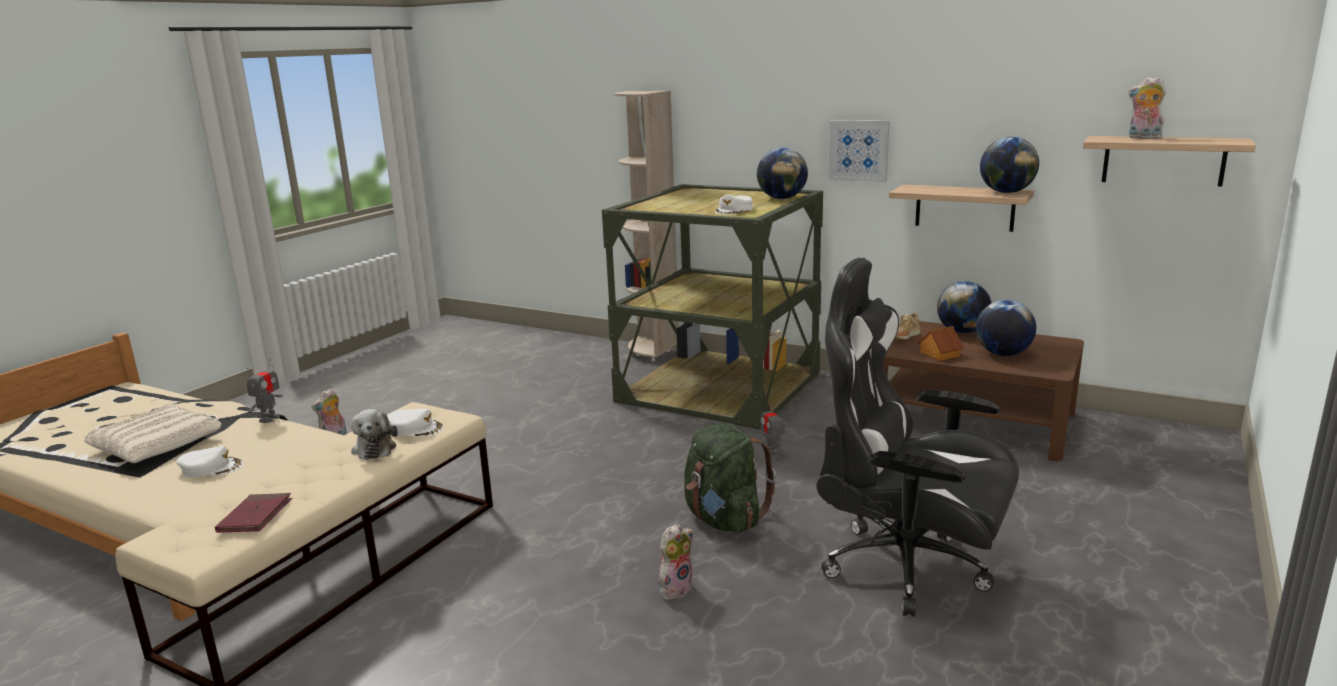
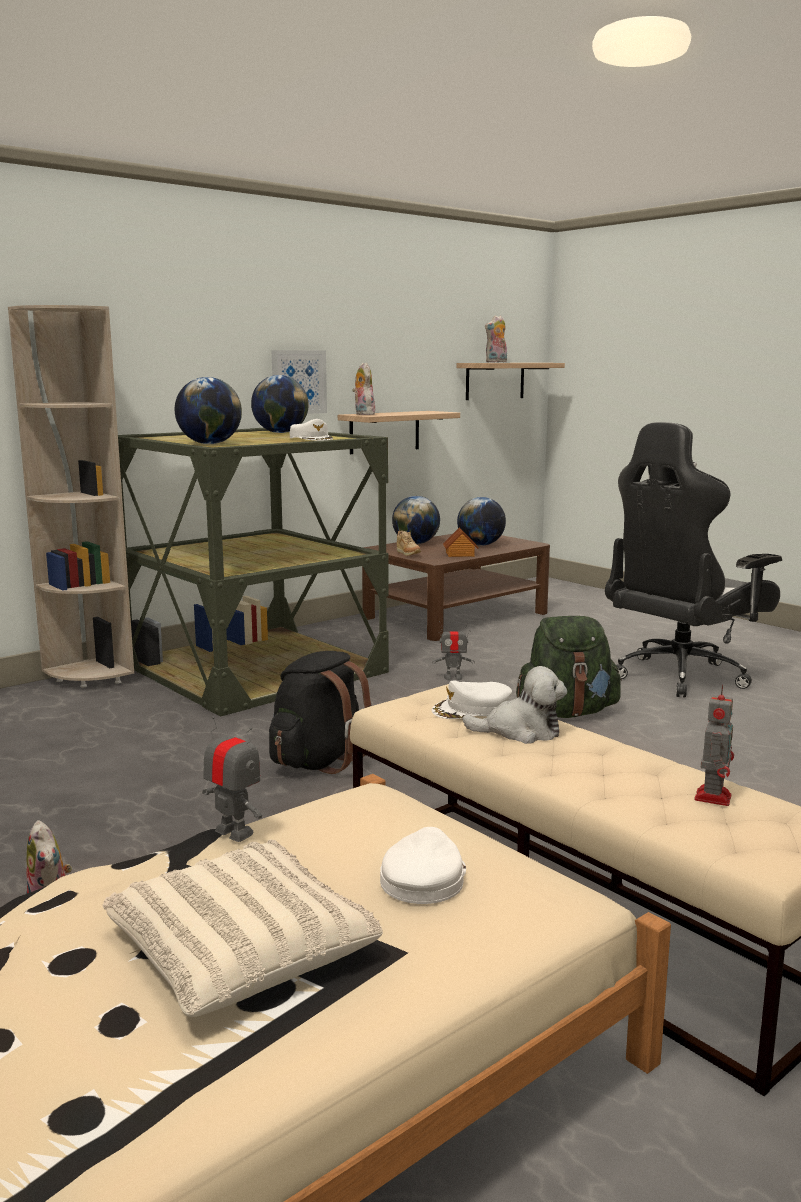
camera: 70 degrees left, 5 degrees down
(255, 516) = (713, 796): red book -> toy robot
(415, 428) = (472, 709): white cap -> white cap turned 150 degrees counterclockwise
(553, 448) = (319, 761): none -> black backpack
(675, 589) = (683, 747): plush toy -> plush toy (363, 414)
(1006, 192) = (429, 411): globe -> globe (209, 444)

